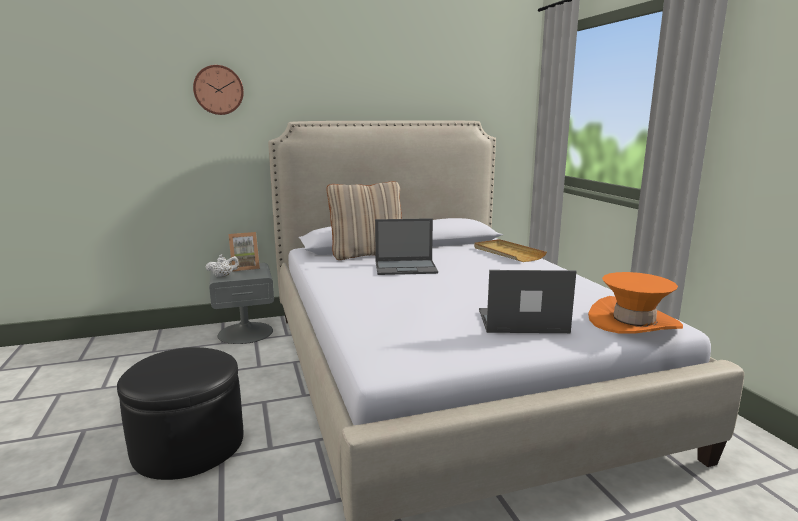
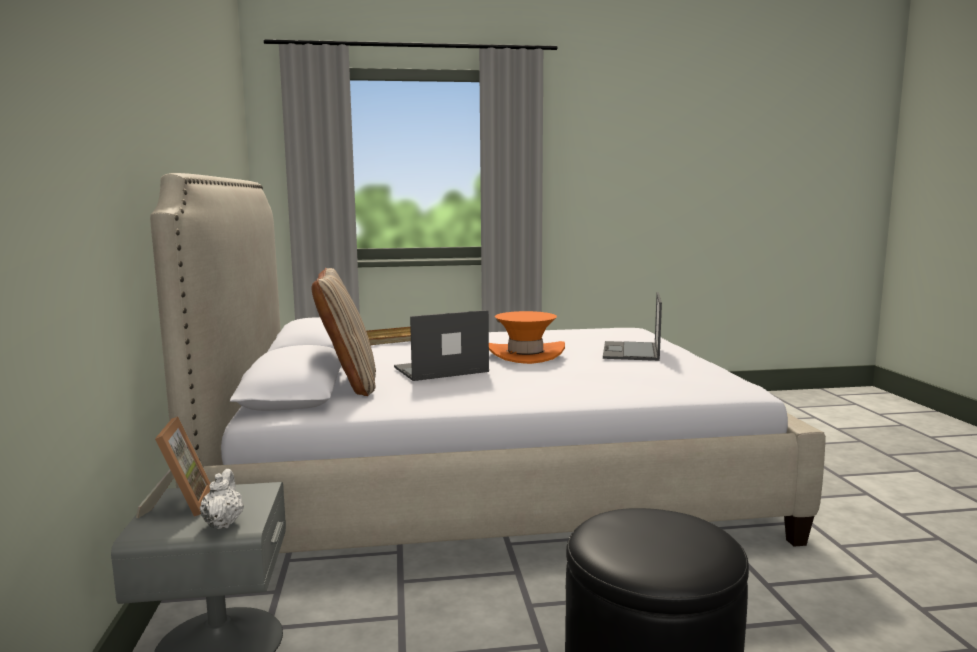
camera: 80 degrees left, 5 degrees down
(218, 90) = (63, 86): wall clock -> none
(406, 267) = (440, 370): laptop -> laptop turned 120 degrees counterclockwise
(633, 322) = (631, 332): orange hat -> orange hat (525, 354)

